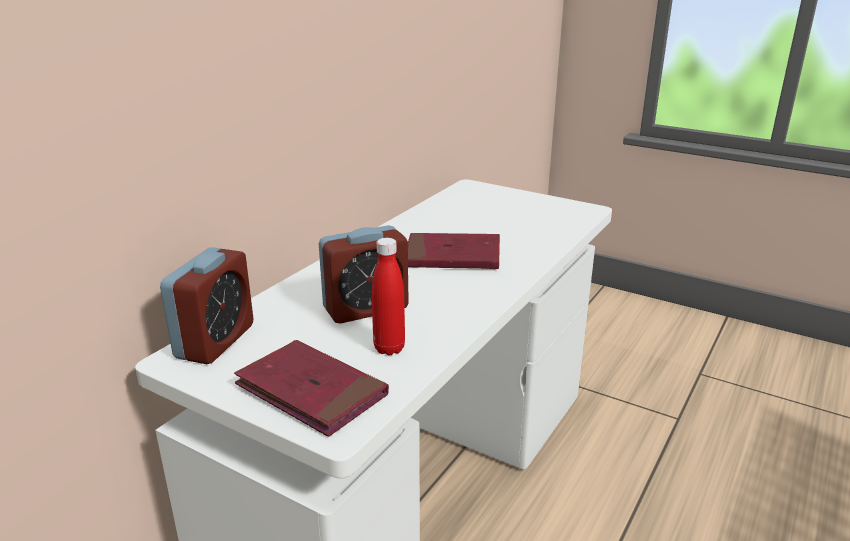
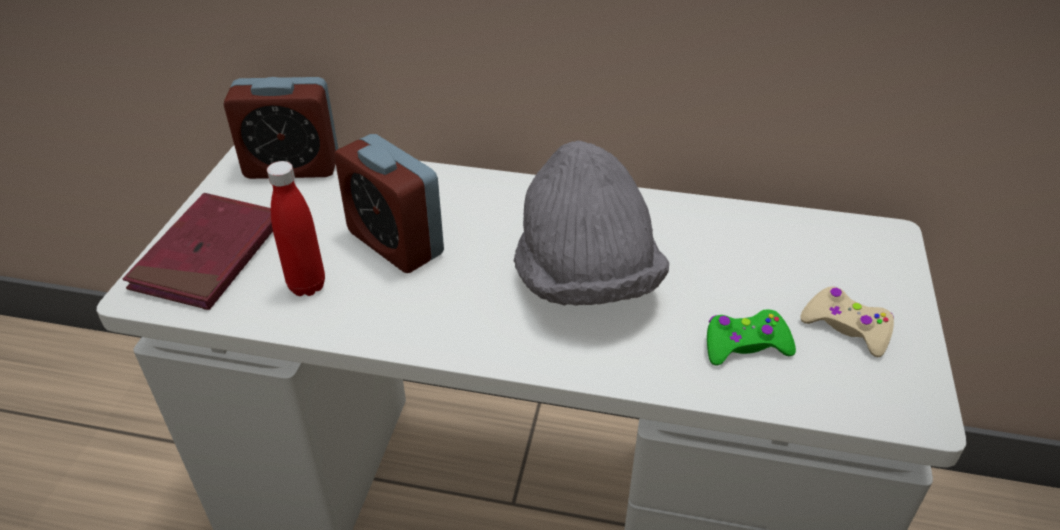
camera: 70 degrees right, 15 degrees up
(452, 256) = (585, 280): red book -> grey hat
(529, 208) = (846, 328): none -> beige game controller
(530, 230) = (745, 345): none -> green game controller

